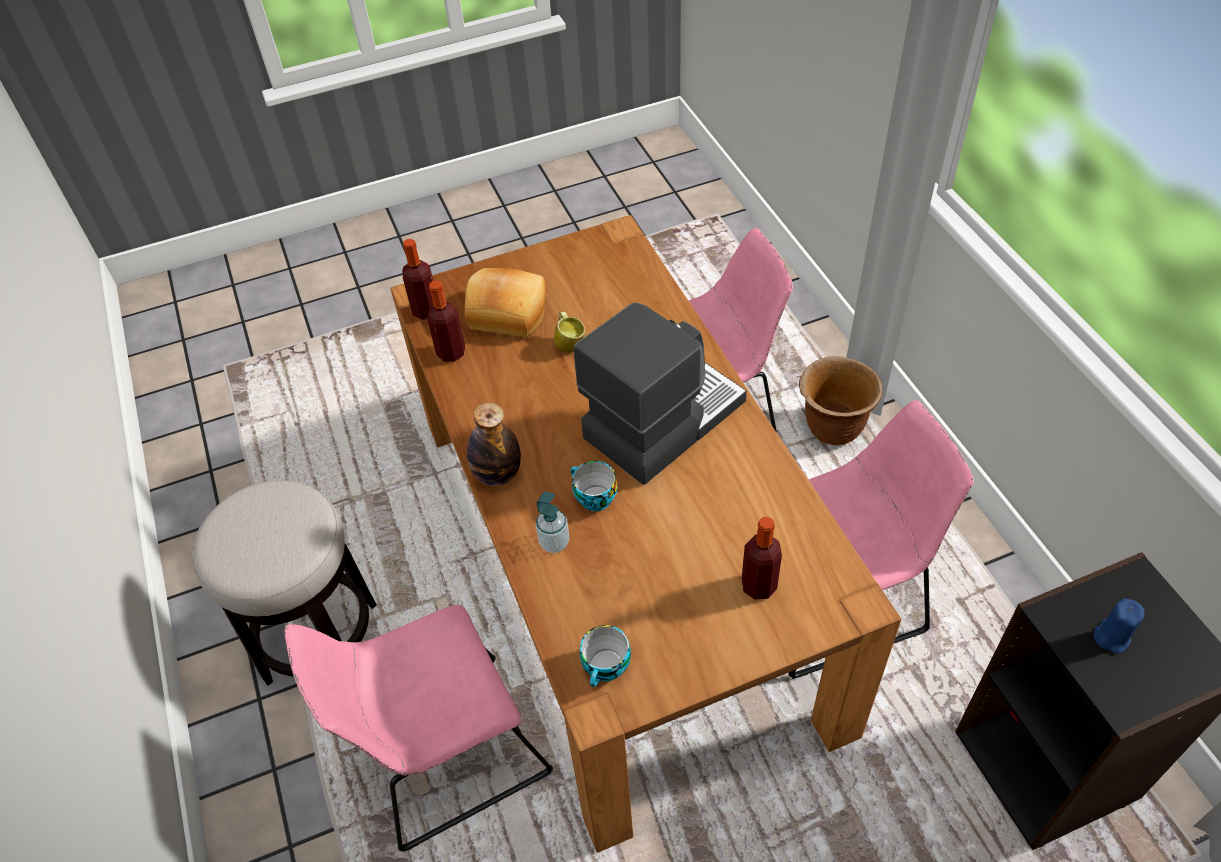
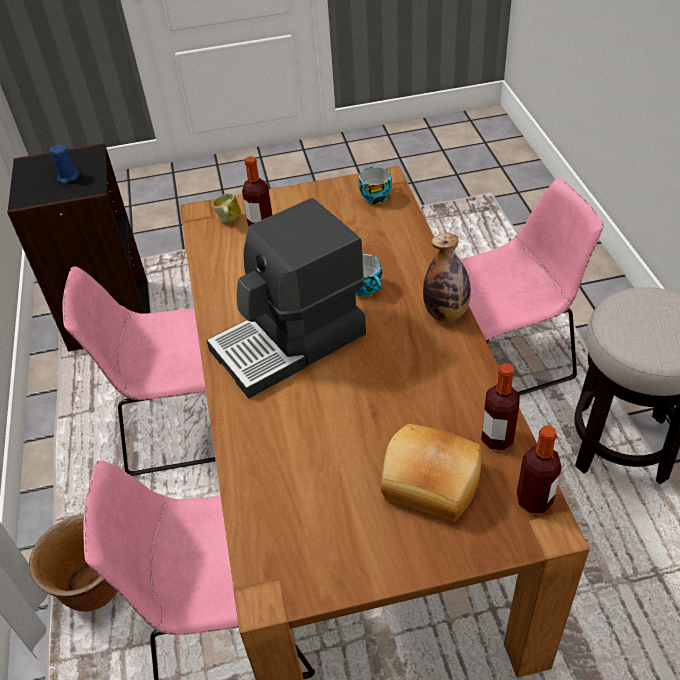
camera: 170 degrees left, 5 degrees down
(554, 542) = (401, 262): soap dispenser -> none
(569, 343) = (363, 432): mug -> mug (228, 221)

